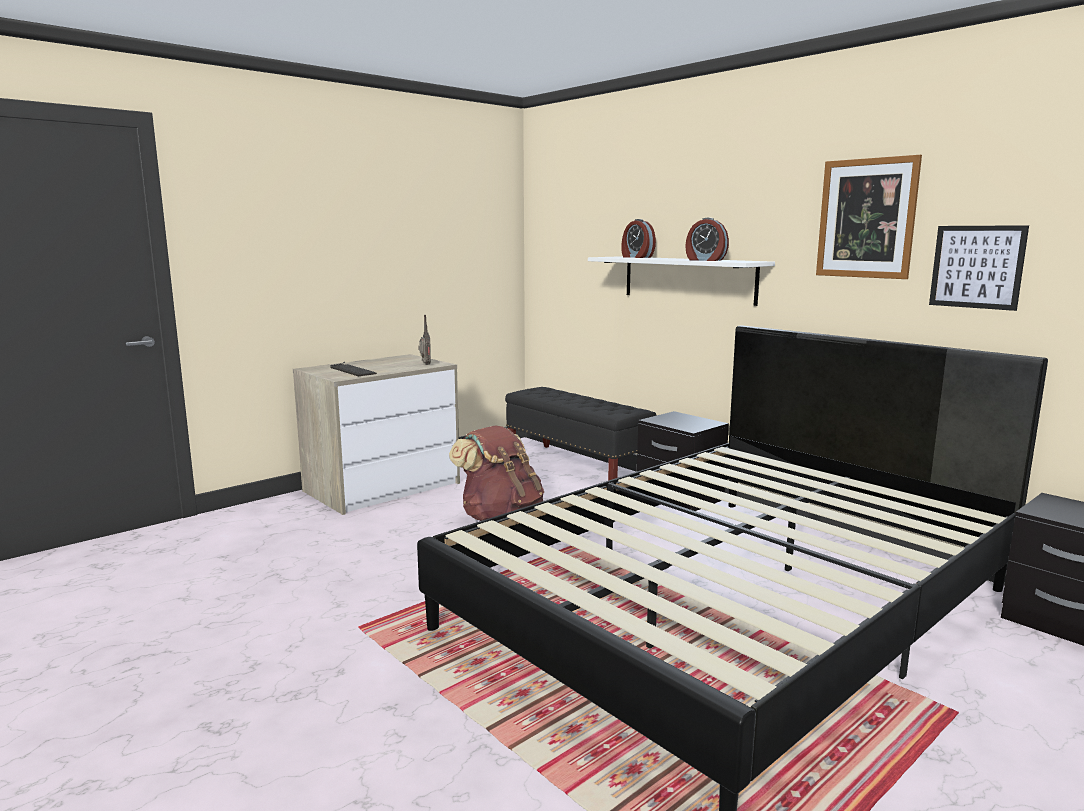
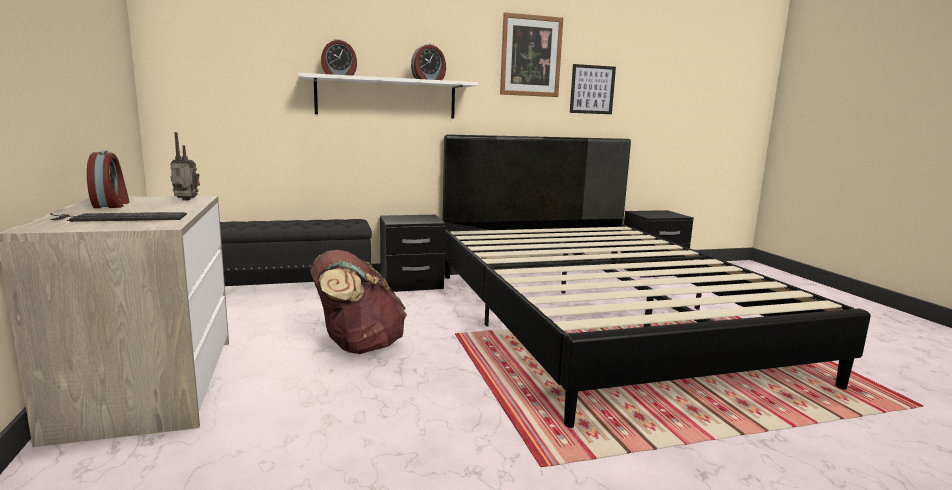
camera: 65 degrees left, 0 degrees up
(387, 361) = (112, 205): none -> alarm clock

